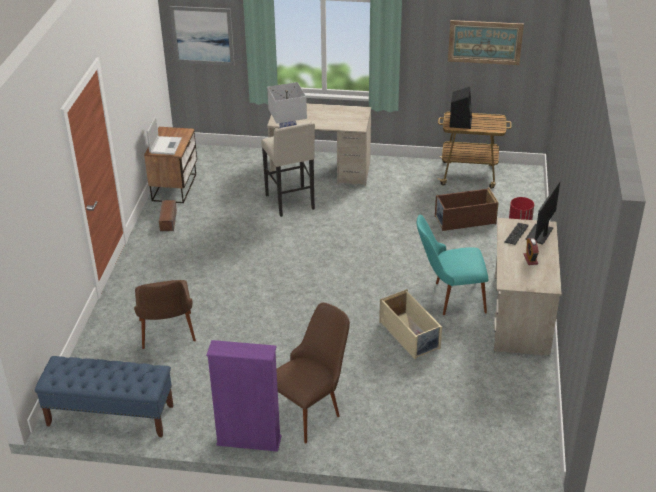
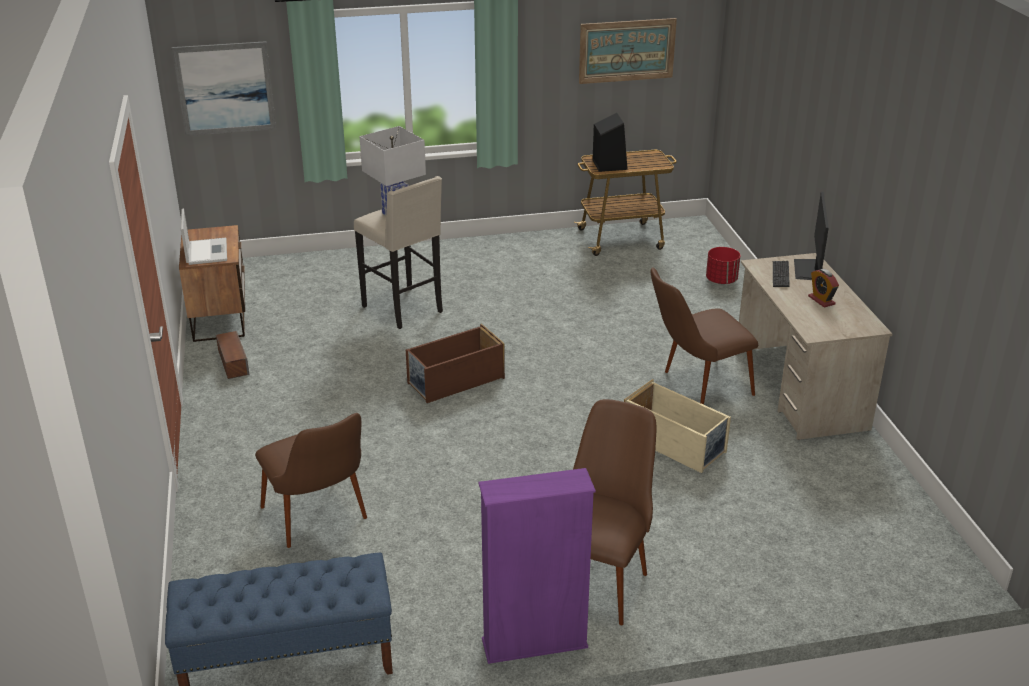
camera: 20 degrees left, 5 degrees down
(321, 171) = (423, 265): beige desk -> none
(449, 298) = (695, 386): turquoise chair -> brown chair
(464, 220) = (651, 291): brown storage box -> brown storage box (455, 381)

